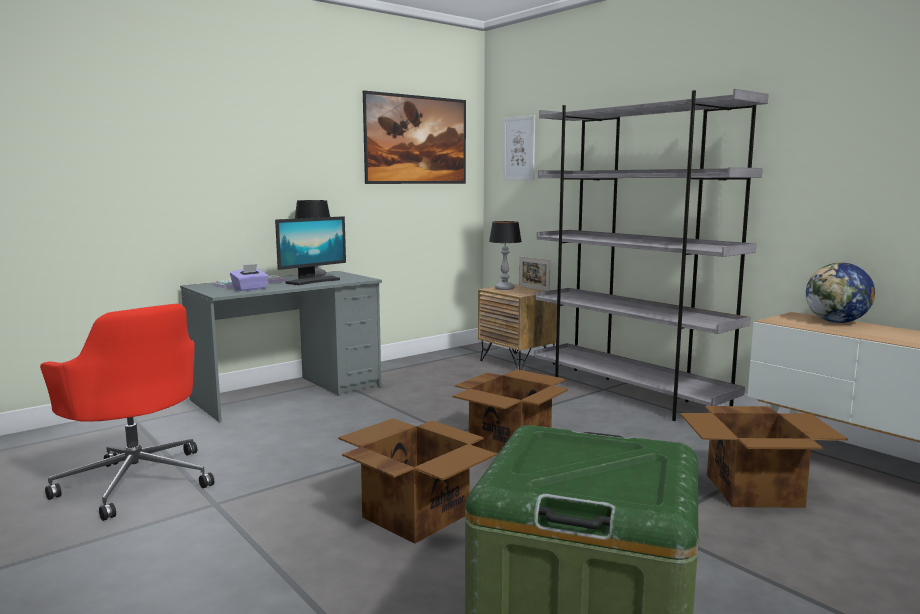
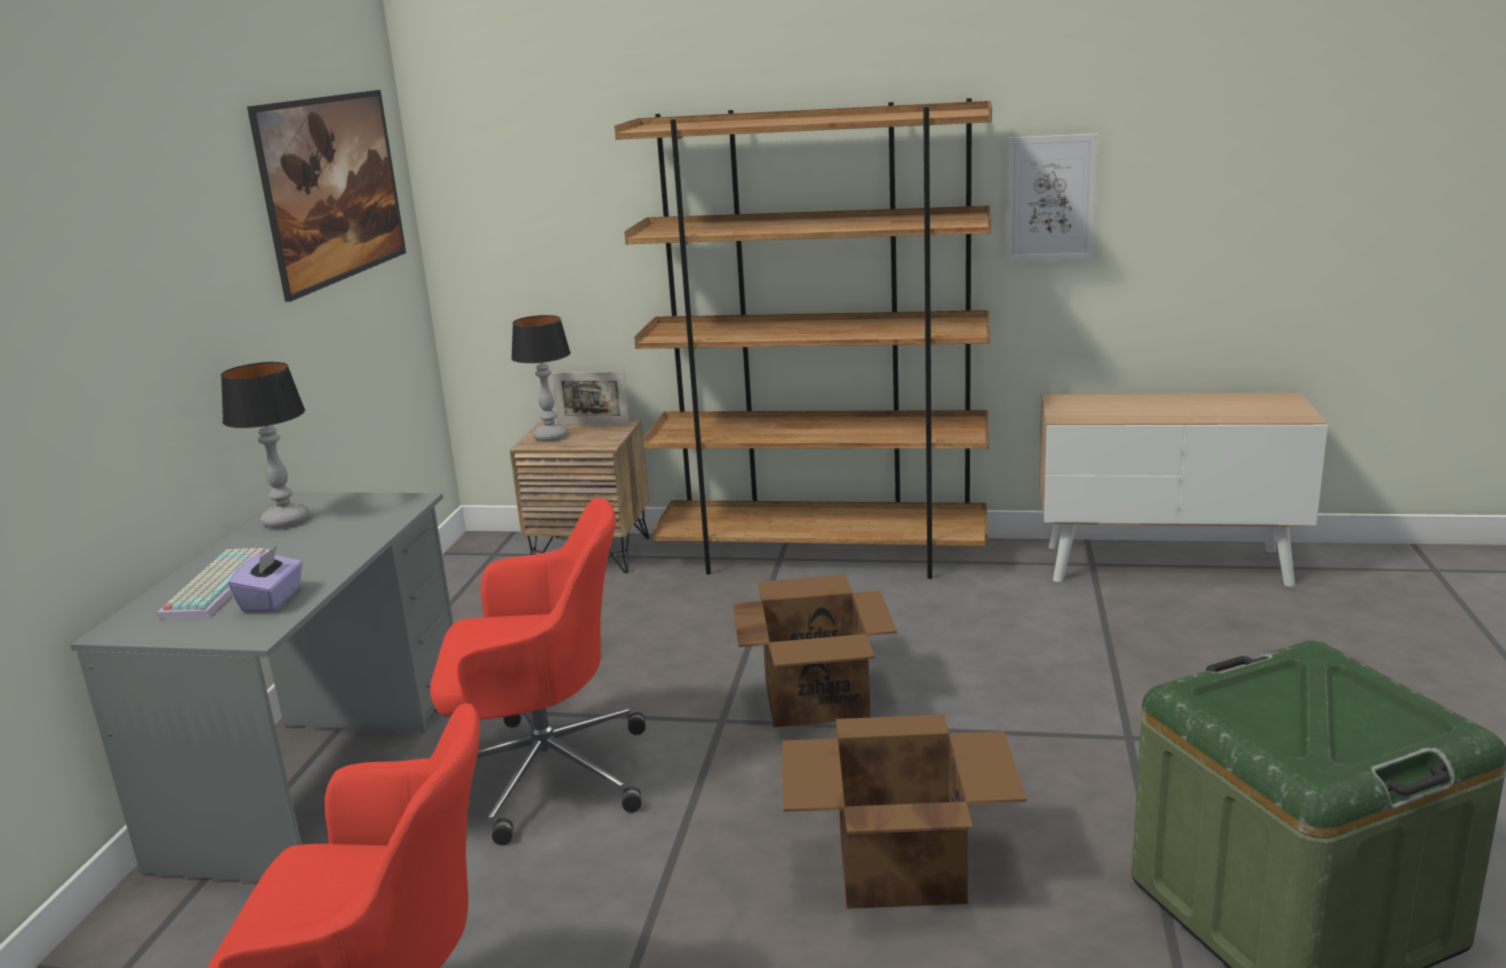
camera: 40 degrees left, 10 degrees up
(313, 281) = (330, 538): monitor -> none
(350, 423) = (545, 774): none -> red office chair
(519, 148) = (506, 178): picture -> picture (1050, 199)
(629, 395) = (823, 557): grey bookcase -> brown bookcase
(755, 490) = (1138, 642): cardboard box -> none
(836, 322) = (1116, 401): globe -> none

